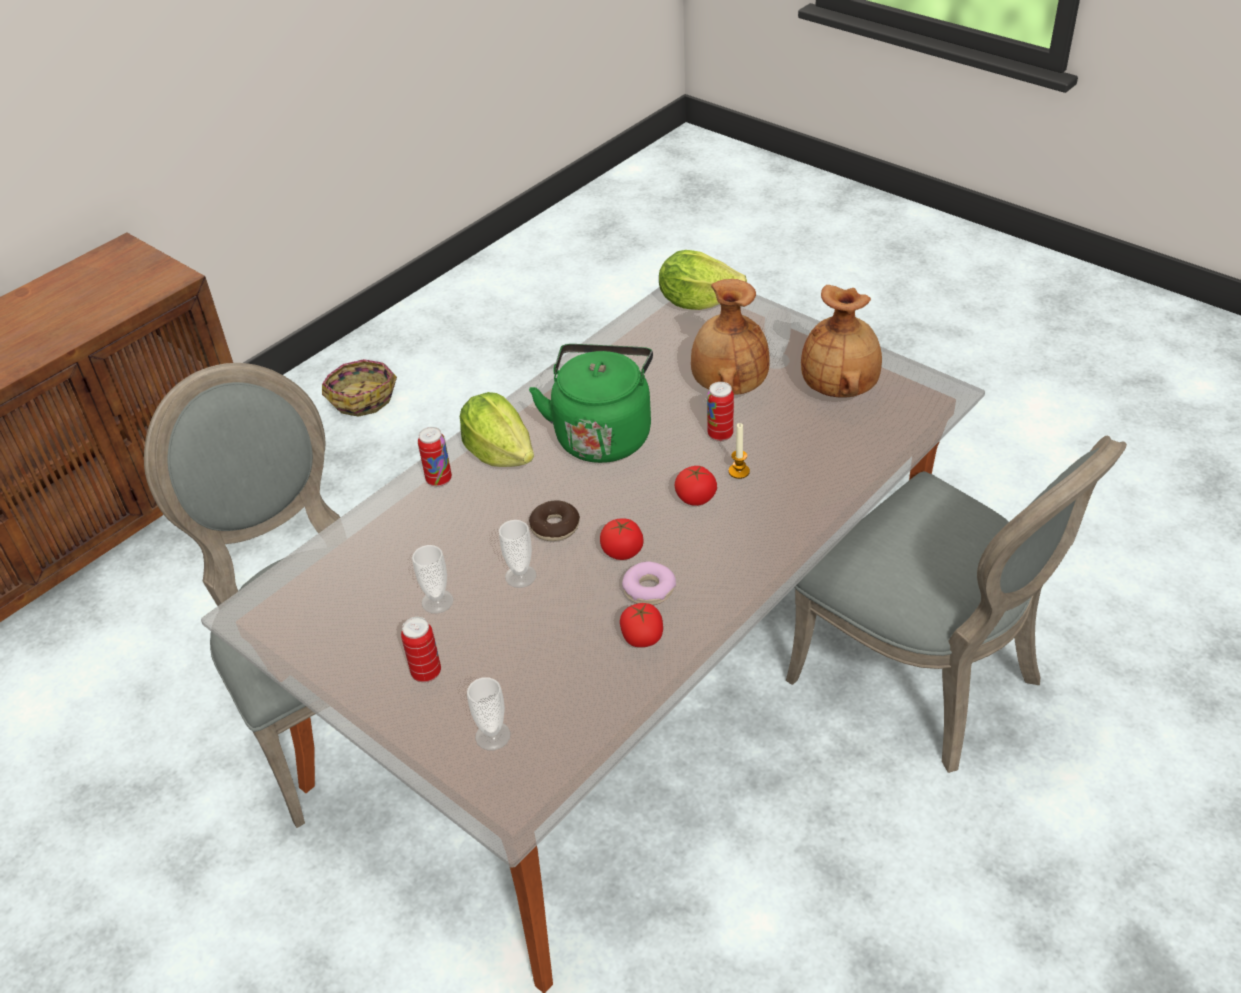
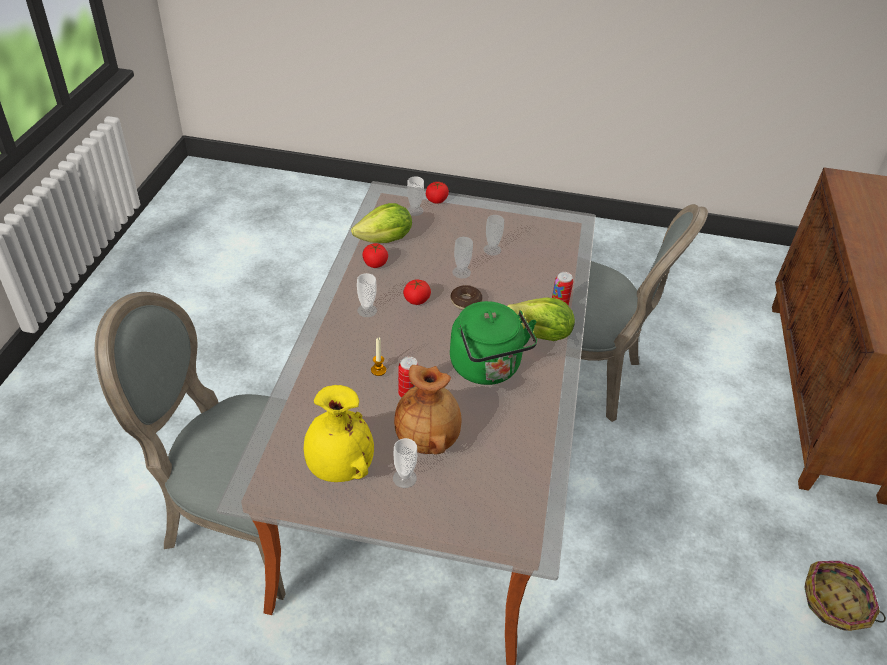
camera: 145 degrees right, 0 degrees up
(426, 672) = (467, 223): can -> none
(649, 590) = (387, 286): donut -> none
(695, 498) = (395, 344): tomato -> tomato (436, 200)
(697, 301) = (514, 525): lettuce -> lettuce (385, 240)
(705, 558) = (367, 310): none -> cup
(840, 388) = (338, 467): brown vase -> yellow vase

